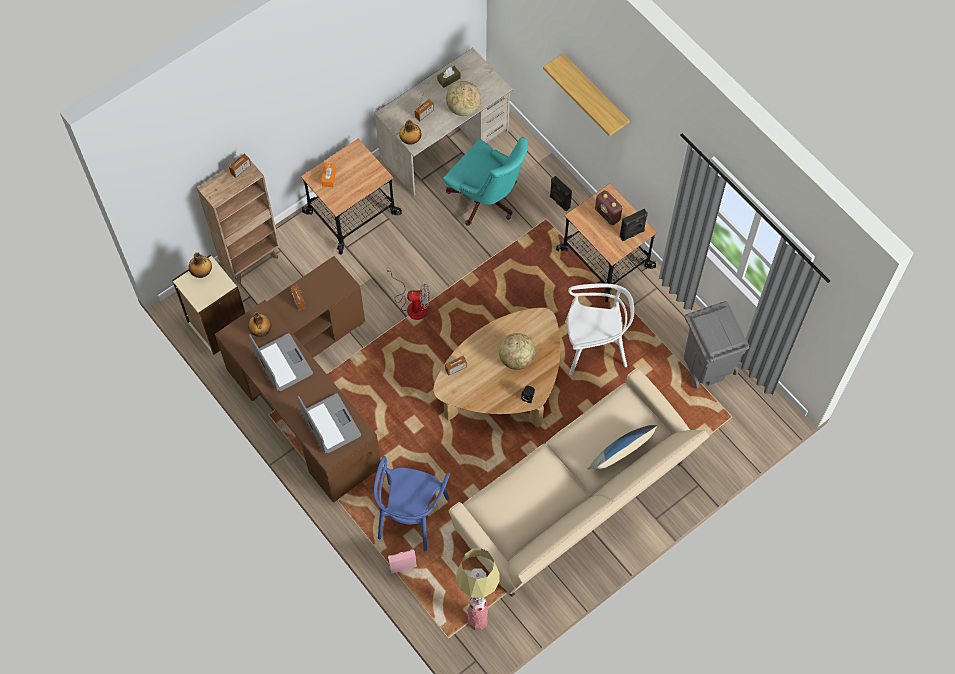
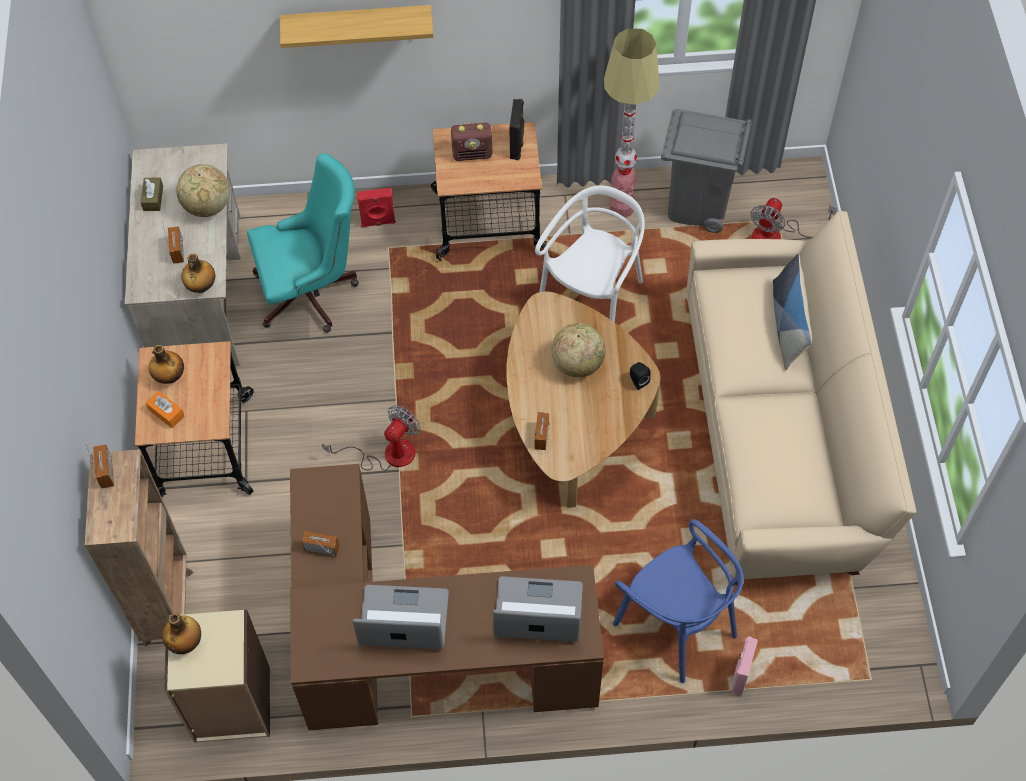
camera: 55 degrees left, 5 degrees down
(261, 331) = (334, 618): bottle -> bottle (170, 376)
(477, 620) = (867, 631): floor lamp -> floor lamp (621, 207)
(559, 202) = (378, 223): black speaker -> red speaker
(719, 423) = (776, 236): none -> fan

